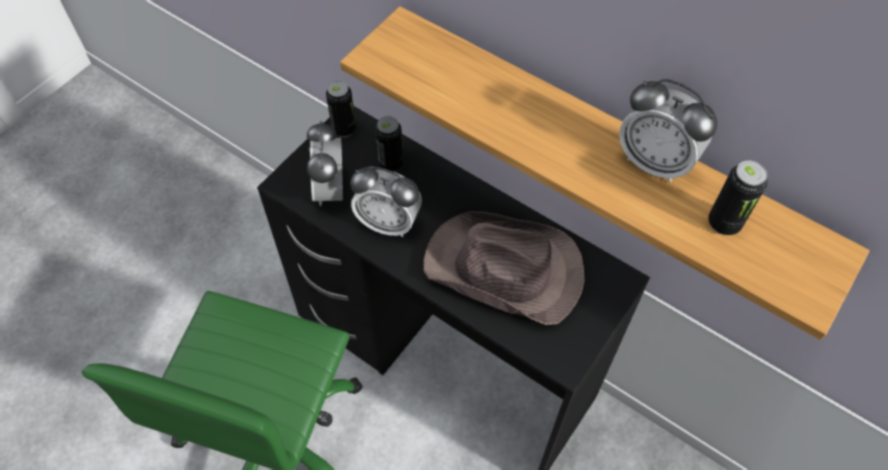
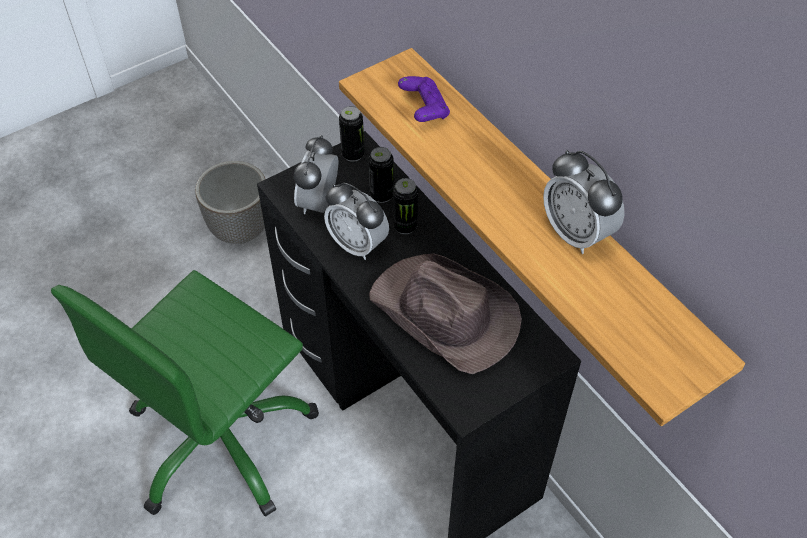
camera: 20 degrees right, 5 degrees down
(214, 225) = (240, 230): none -> planter
(443, 70) = (424, 109): none -> purple game controller
(724, 223) = (615, 301): can -> can (405, 226)

